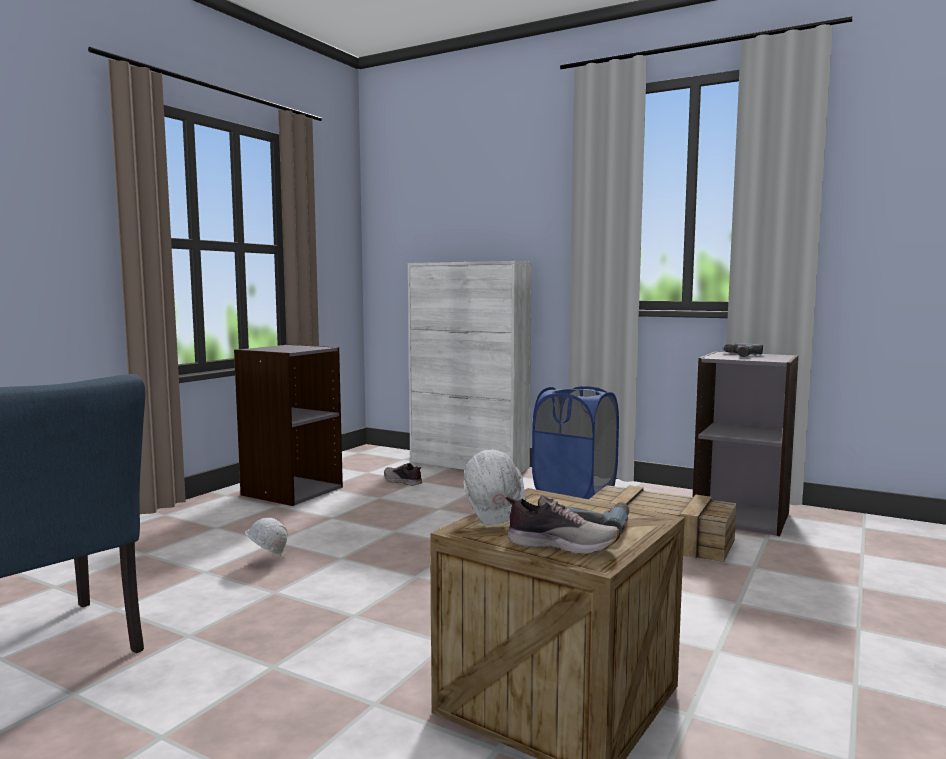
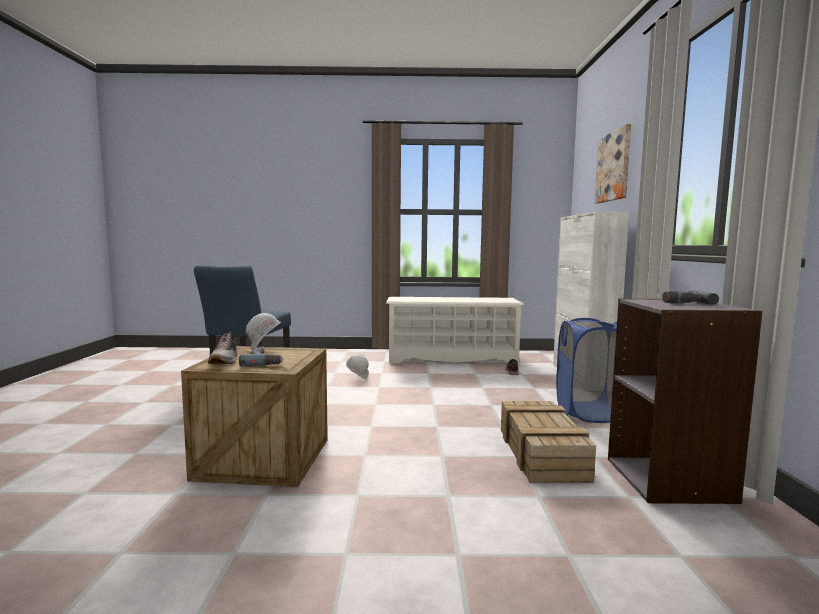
camera: 60 degrees right, 0 degrees up
(291, 491) = (452, 358): grey bookcase -> white shoe rack
(480, 205) = (614, 166): none -> picture

